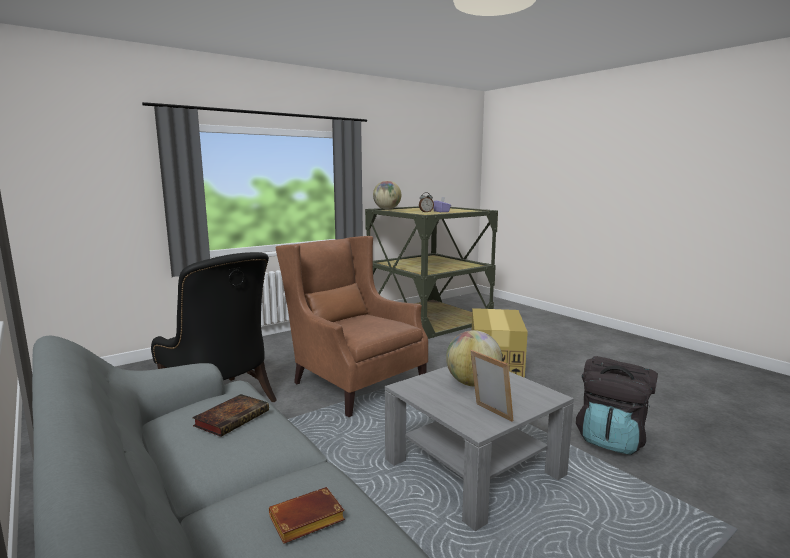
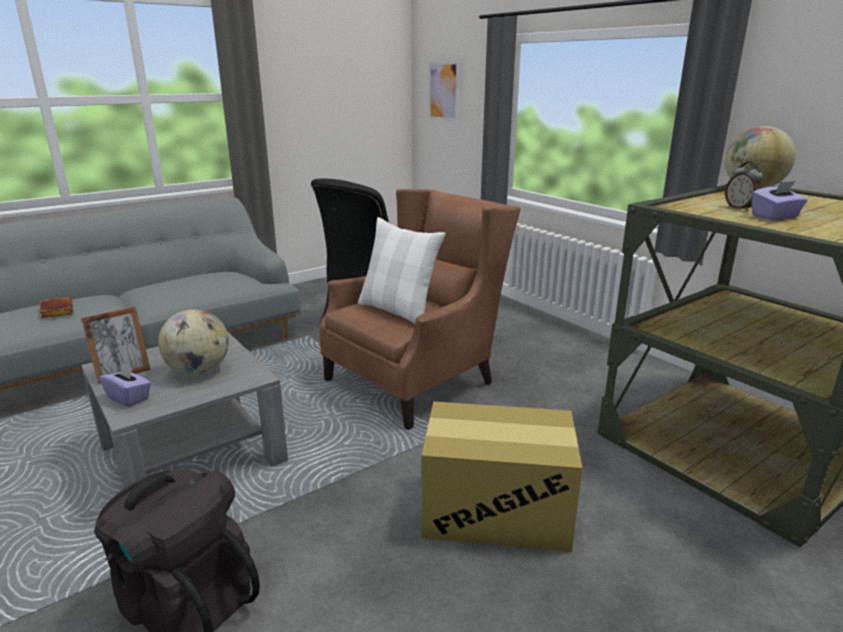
camera: 90 degrees right, 10 degrees up
(66, 173) = (443, 91): none -> picture
(233, 417) = (202, 284): book -> none
(368, 324) = (398, 311): none -> white pillow
(528, 402) = (129, 398): none -> purple tissue box

